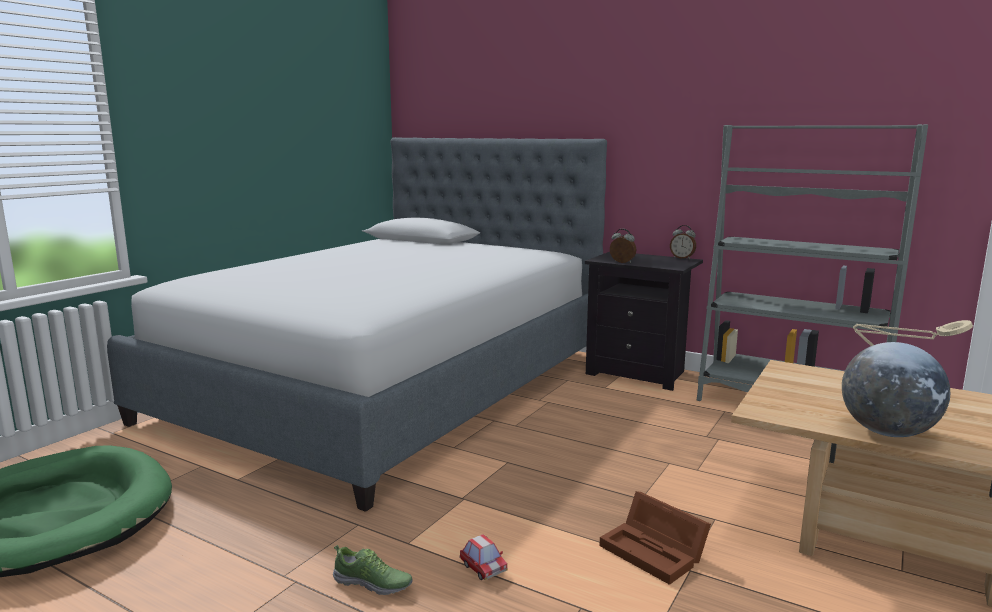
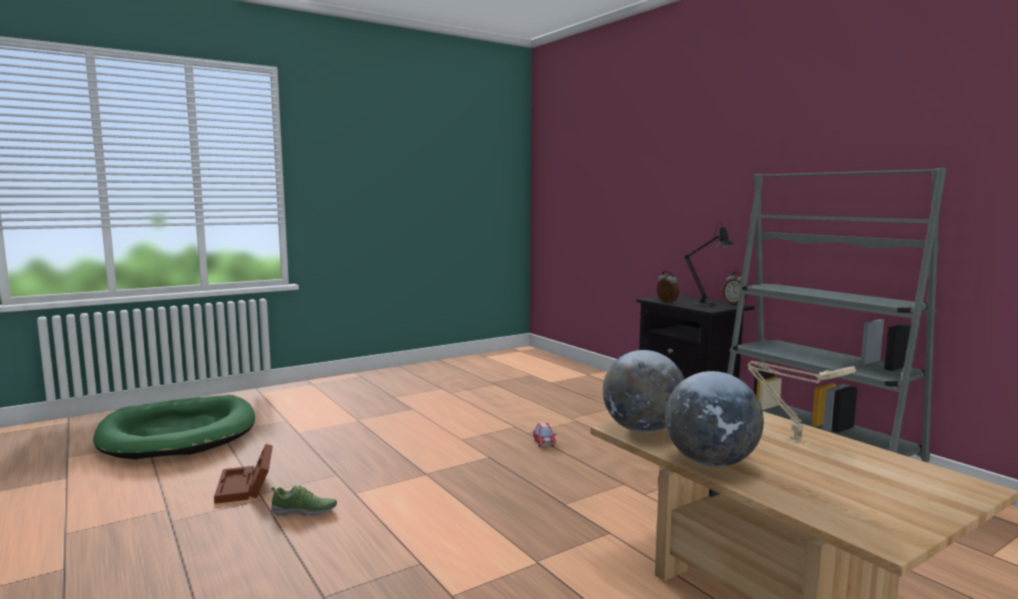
camera: 25 degrees right, 5 degrees down
(373, 583) = (304, 511): shoe -> shoe turned 45 degrees counterclockwise
(391, 386) = (466, 391): bed -> none
(483, 568) = (385, 520): toy car -> toy car (544, 442)
(655, 552) = (526, 543): brown storage box -> brown storage box (246, 486)
(663, 261) = (708, 304): none -> black table lamp
(781, 409) = (642, 430): none -> globe

